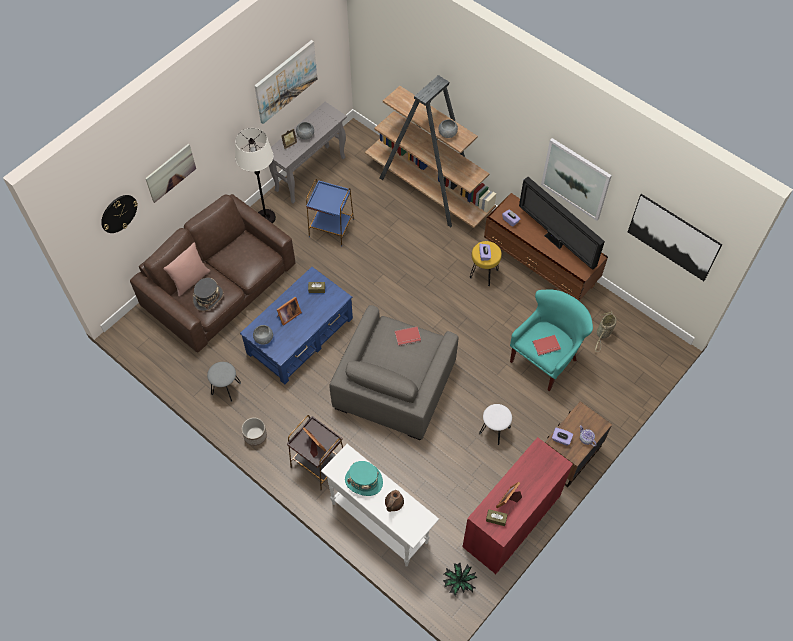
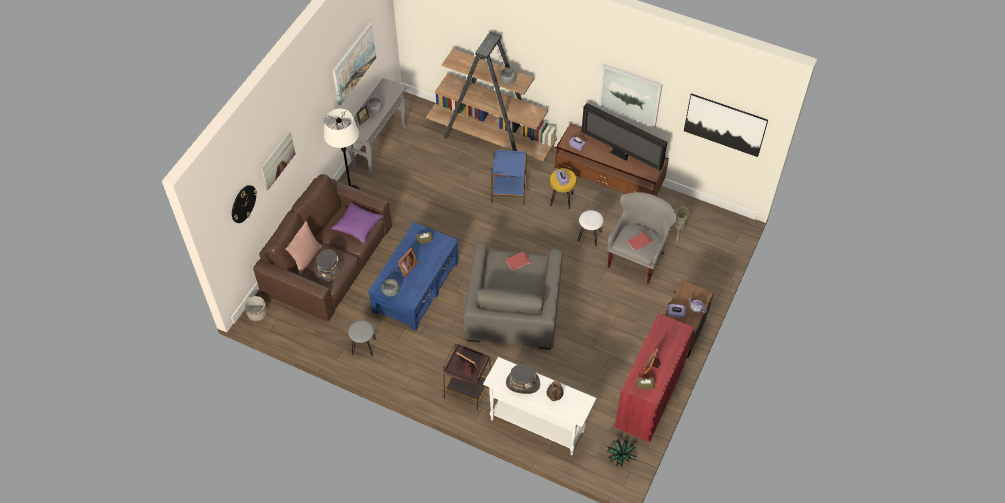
camera: 15 degrees left, 5 degrees down
(253, 258) = (358, 226): none -> purple pillow
(255, 435) = (403, 379): planter -> planter (257, 313)
(331, 227) = (413, 189): blue side table -> blue side table (508, 192)
(364, 481) = (523, 383): turquoise hat -> grey hat
(495, 431) = (612, 327): white stool -> white stool (589, 236)
(545, 360) = (637, 259): turquoise armchair -> grey armchair

